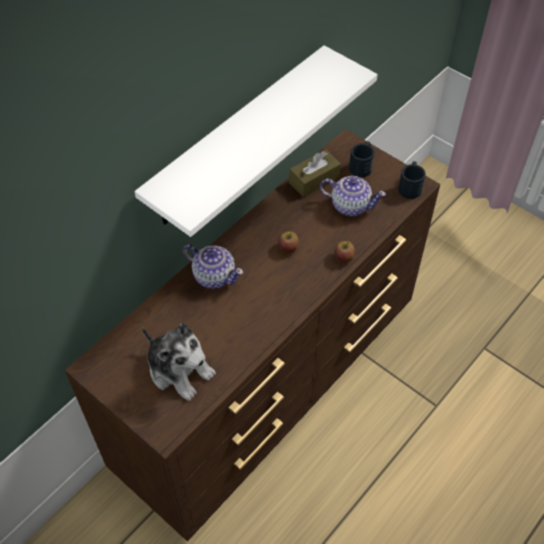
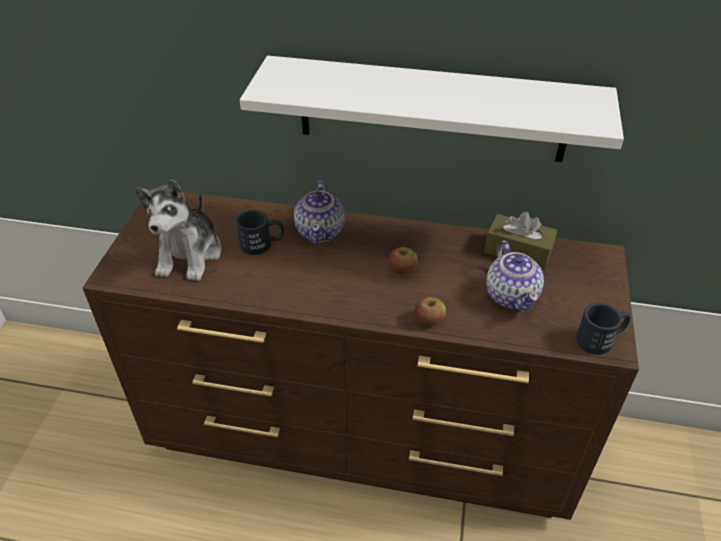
camera: 60 degrees right, 10 degrees down
(362, 165) = (584, 281): black mug -> black mug (262, 244)

